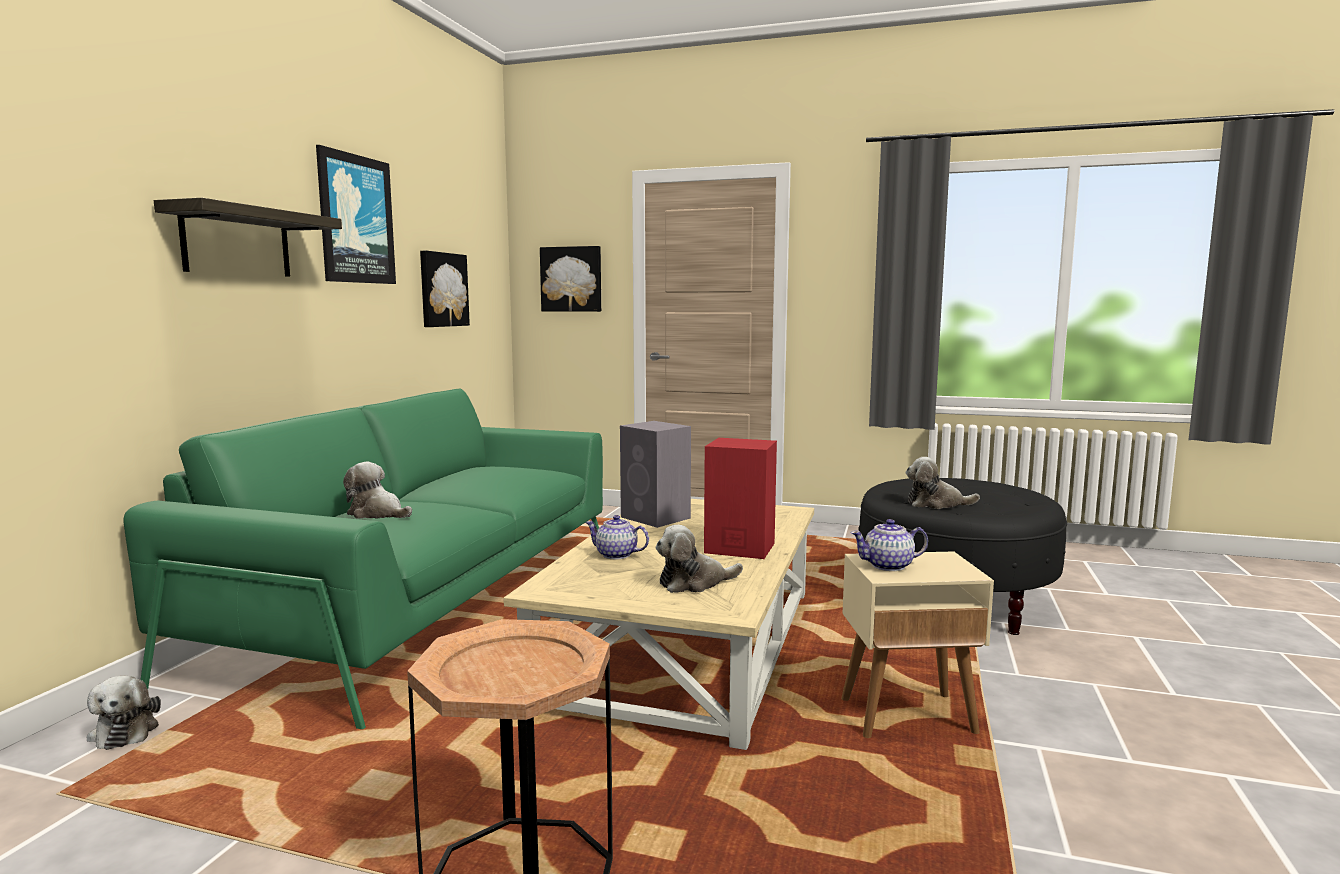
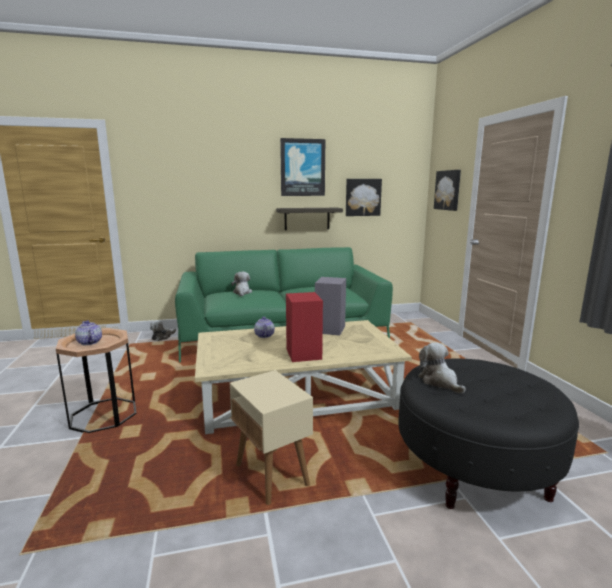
camera: 60 degrees right, 5 degrees up
(237, 242) = (237, 183): shelf -> shelf (307, 218)
(694, 583) = (241, 355): plush toy -> none
(889, 566) = (262, 382): teapot -> teapot (89, 342)

